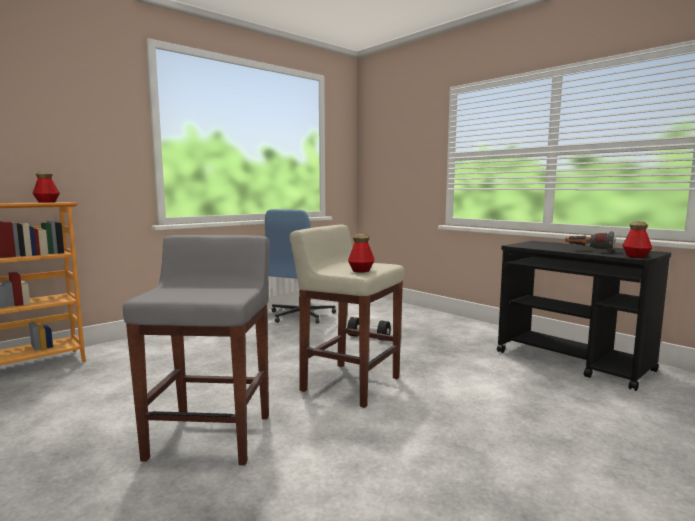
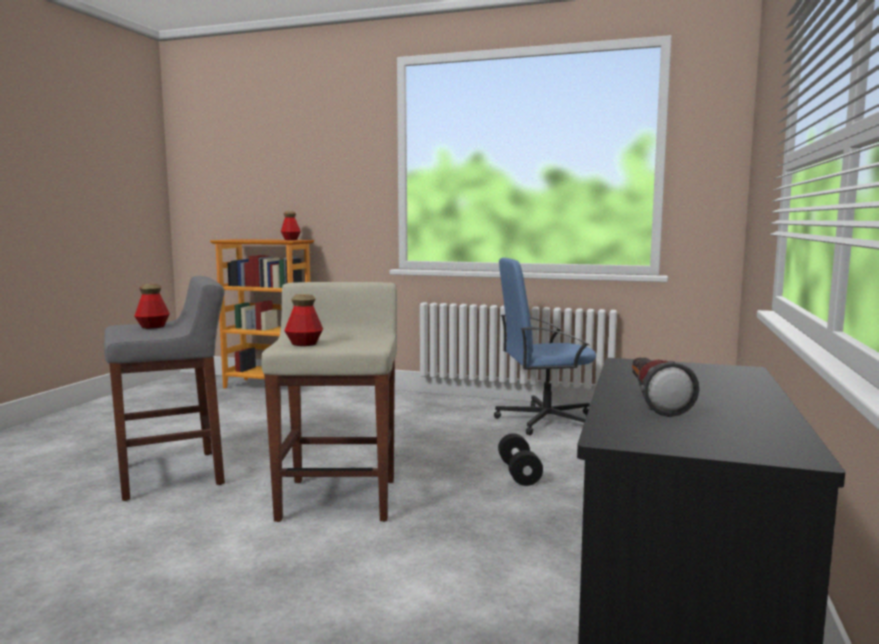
camera: 60 degrees right, 0 degrees up
(636, 256) = (622, 435): bottle -> bottle (153, 327)

